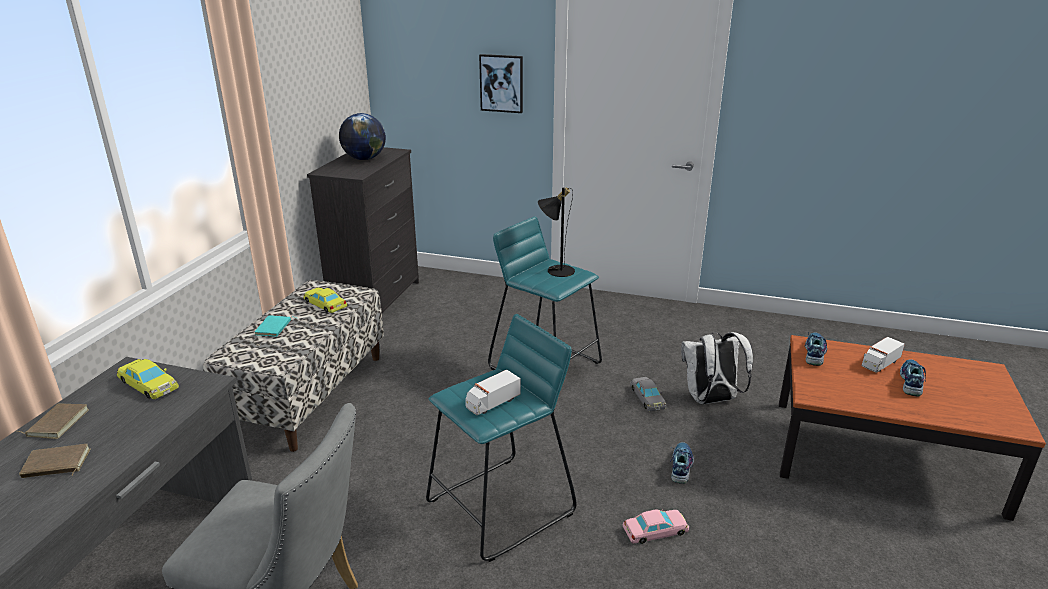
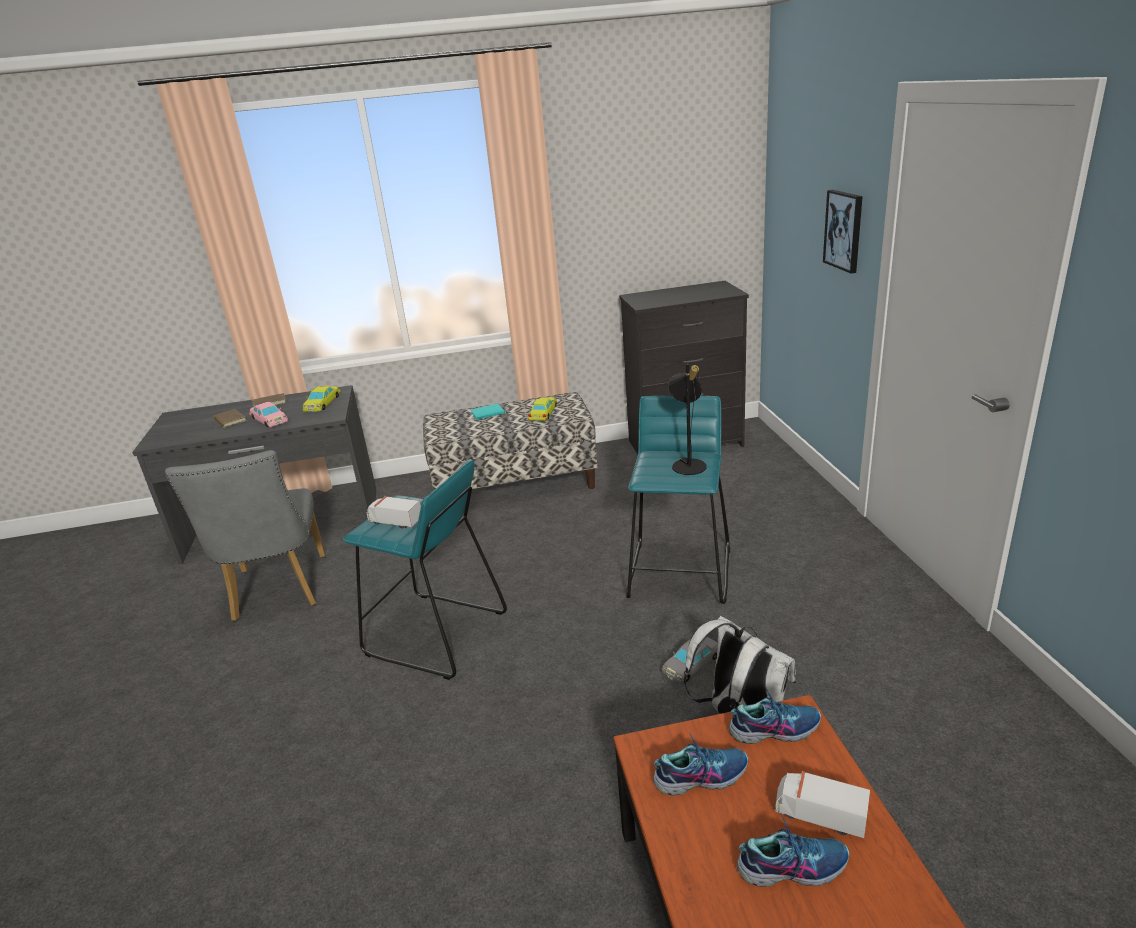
camera: 65 degrees right, 0 degrees up
(364, 159) = (689, 293): globe -> none
(655, 530) = (457, 745): pink toy car -> pink toy car (269, 419)
(680, 466) = (577, 732): shoe -> shoe (701, 776)

